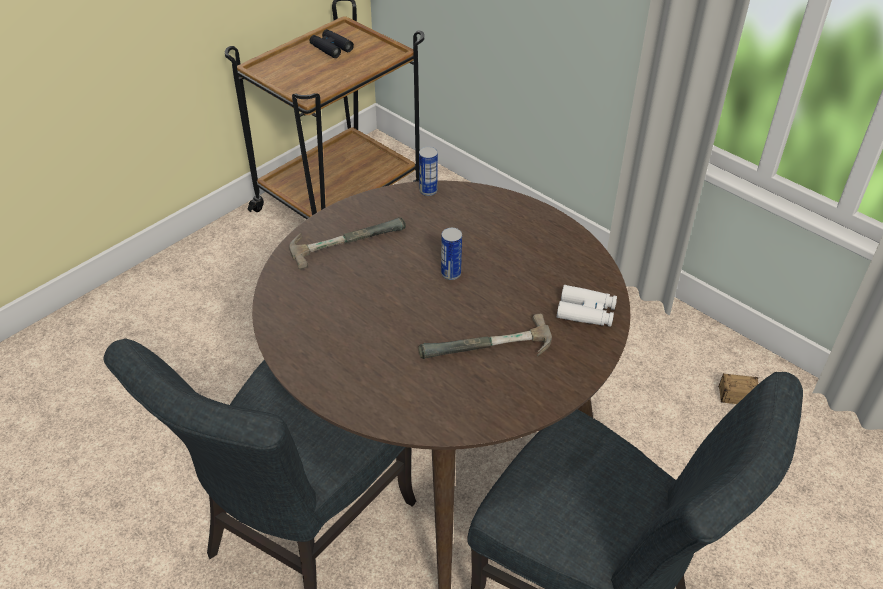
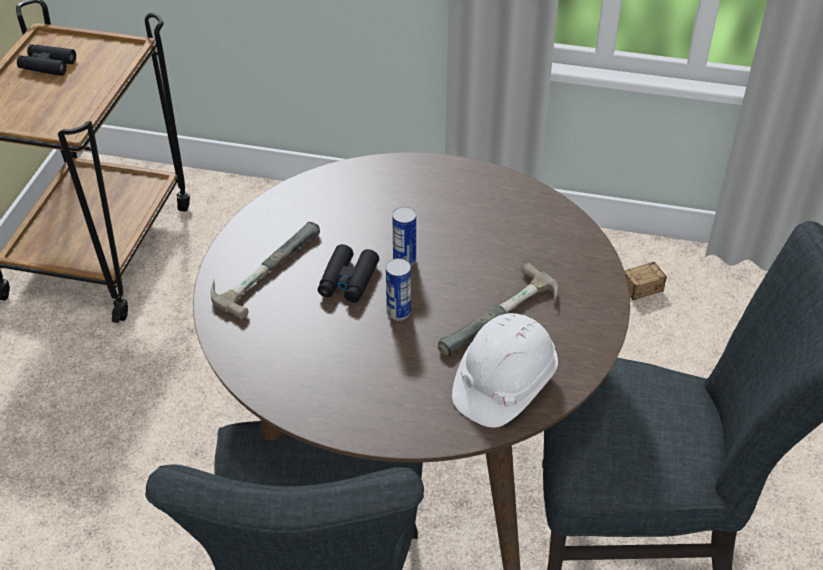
camera: 30 degrees left, 0 degrees up
(397, 272) = (348, 280): none -> black binoculars
(428, 190) = (309, 184): can -> can (398, 312)
(447, 399) = (503, 384): none -> white hard hat
(586, 312) = (562, 245): white binoculars -> none

